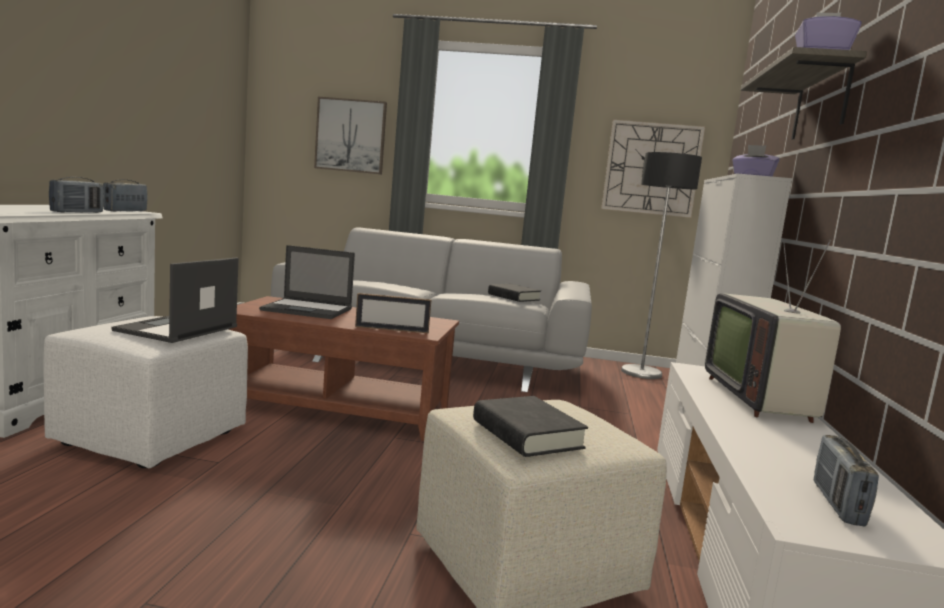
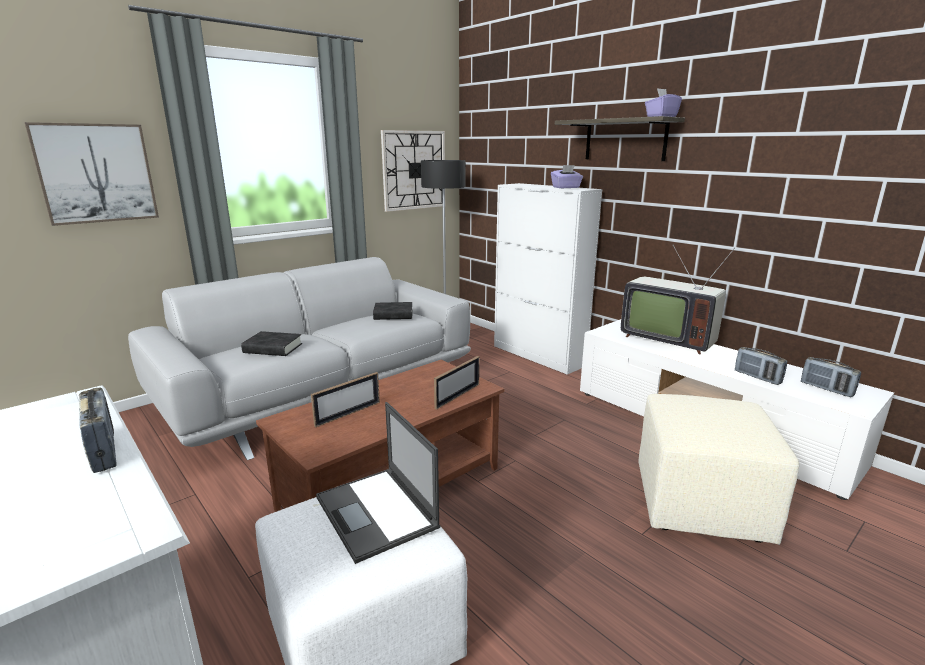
camera: 50 degrees left, 10 degrees up
(125, 211) = (73, 408): radio -> radio (757, 377)
(308, 309) = (348, 414): laptop -> picture frame
(526, 434) = (740, 430): black book -> black book (273, 348)

